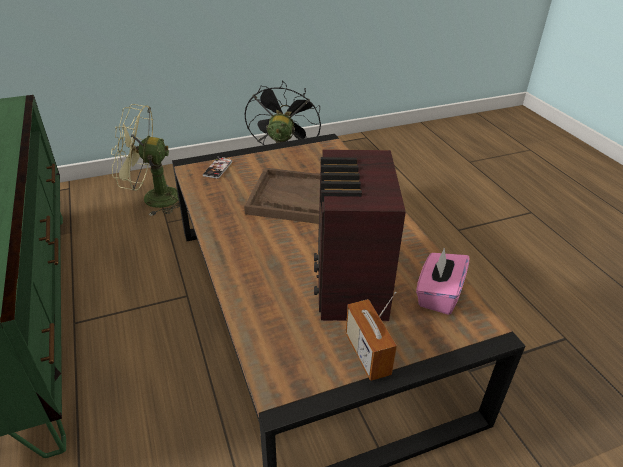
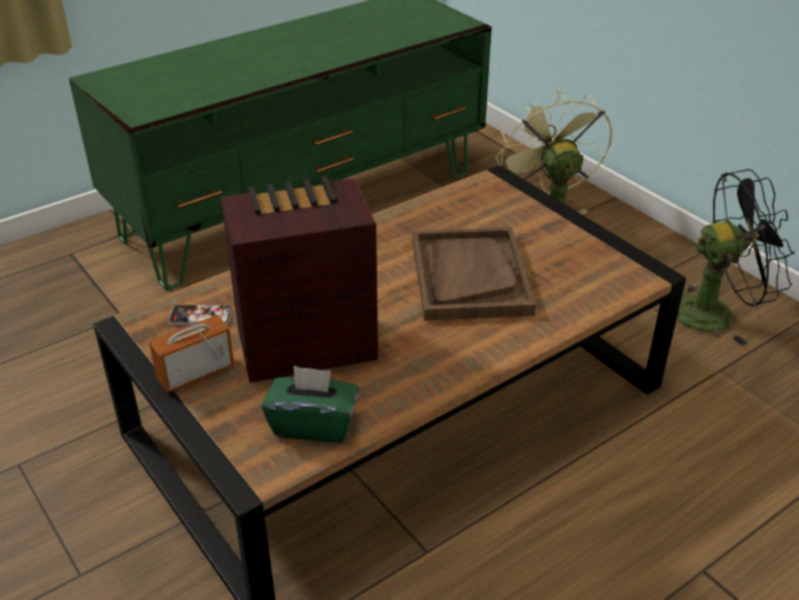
camera: 75 degrees right, 0 degrees up
(218, 168) = (501, 199): phone -> phone (200, 316)
(438, 294) = (313, 424): pink tissue box -> green tissue box

